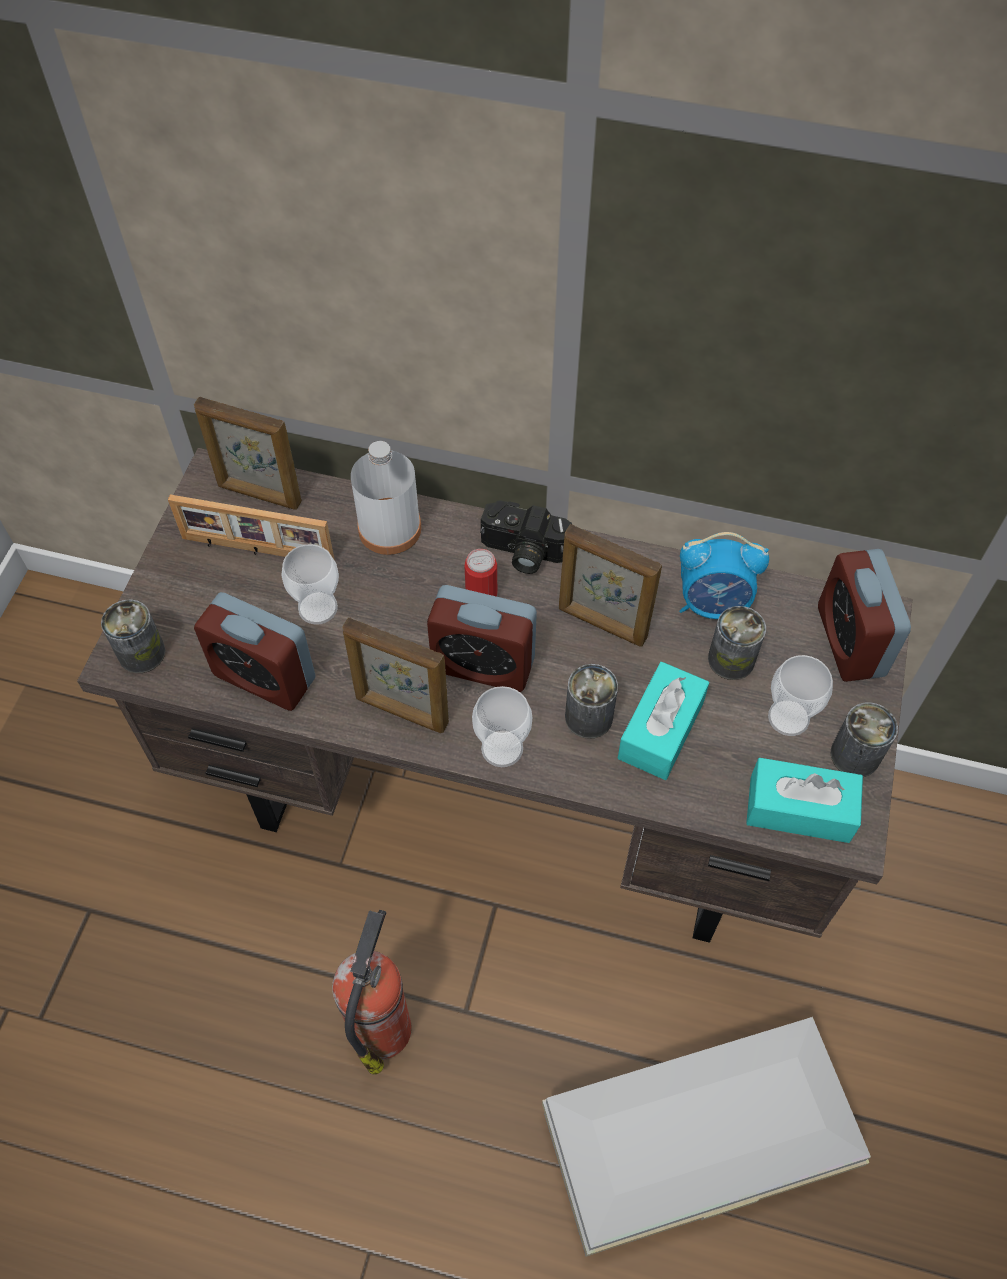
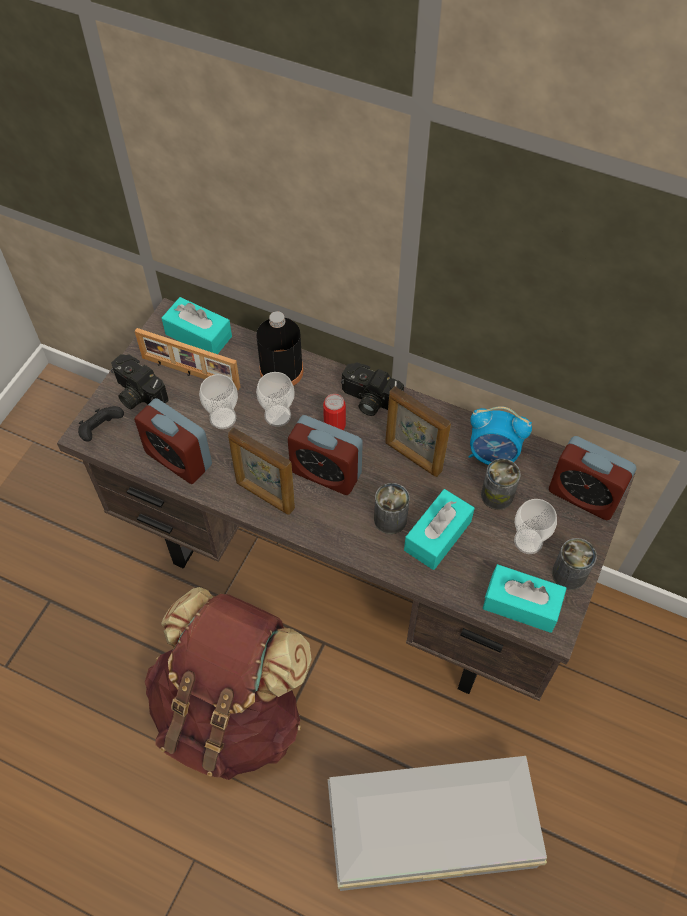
camera: 10 degrees right, 0 degrees up
(141, 653) = (101, 431): can -> black game controller
(184, 591) = (136, 394): none -> camera
(259, 494) = (198, 335): picture frame -> turquoise tissue box
(382, 1025) = (231, 711): fire extinguisher -> brown backpack
(389, 529) = (281, 371): white bottle -> black bottle
(502, 748) = (327, 531): cup -> cup (277, 415)
(850, 641) = (583, 495): alarm clock -> alarm clock turned 60 degrees counterclockwise

